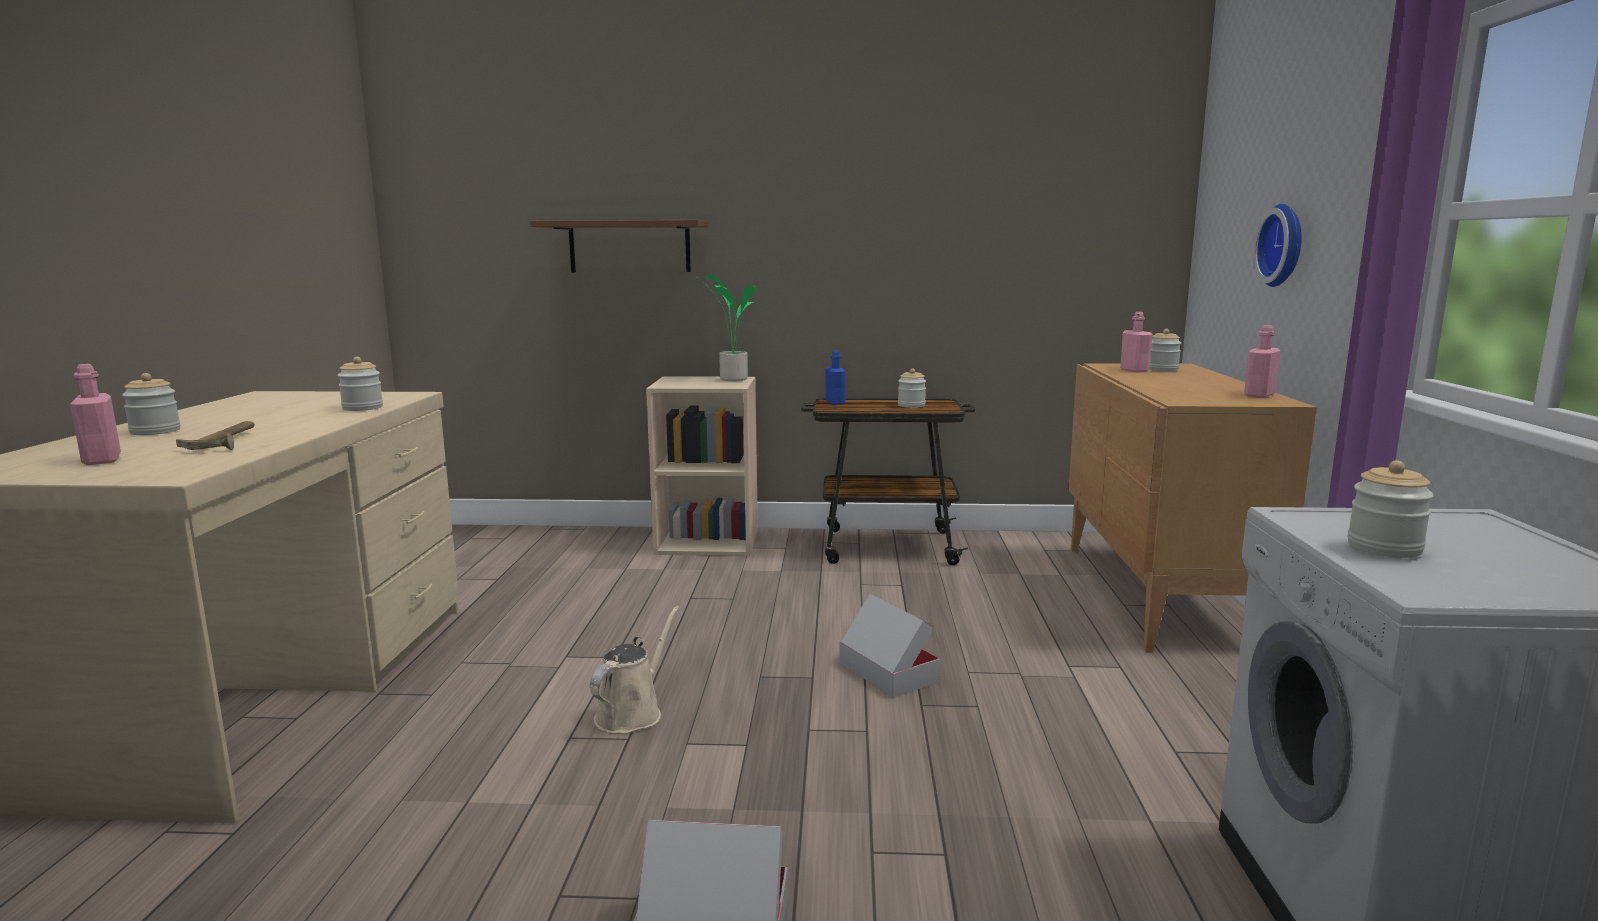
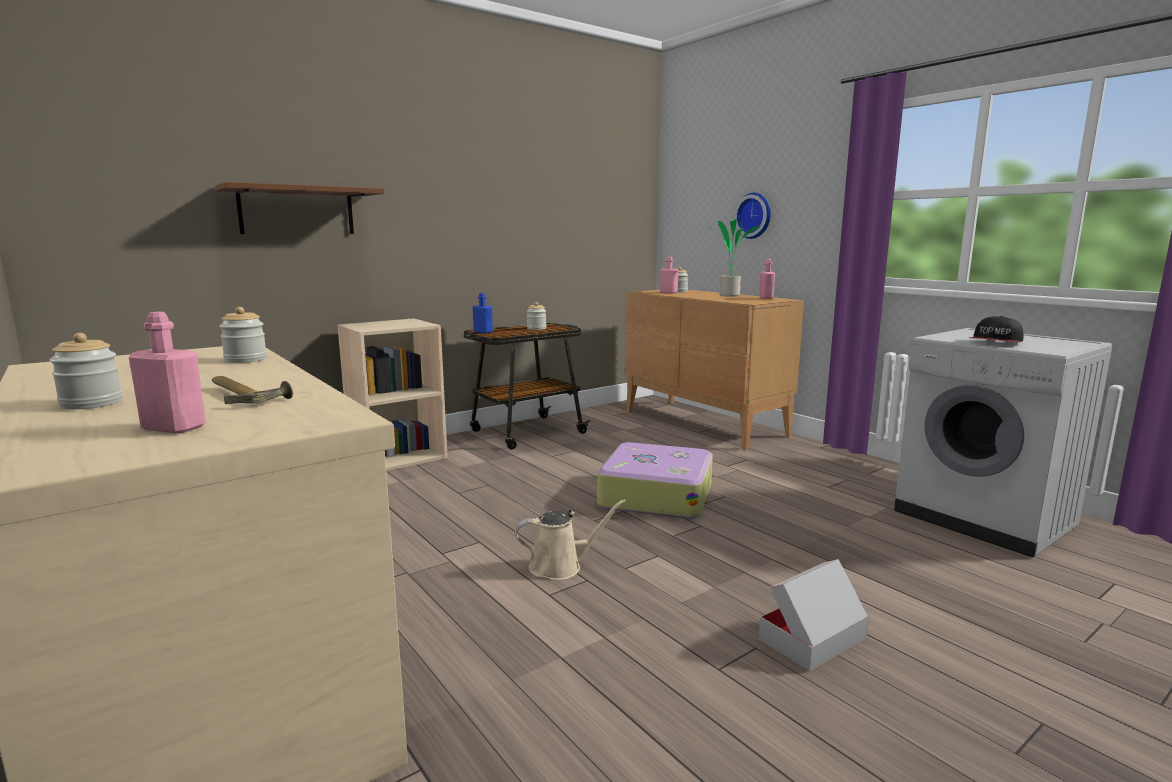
camera: 40 degrees left, 0 degrees up
(632, 713) = (560, 566): beige watering can -> beige watering can turned 90 degrees clockwise
(731, 379) = (404, 321): potted plant -> potted plant (728, 295)
(887, 672) = (655, 495): cardboard box -> suitcase
(1384, 548) = (995, 342): jar -> cap

